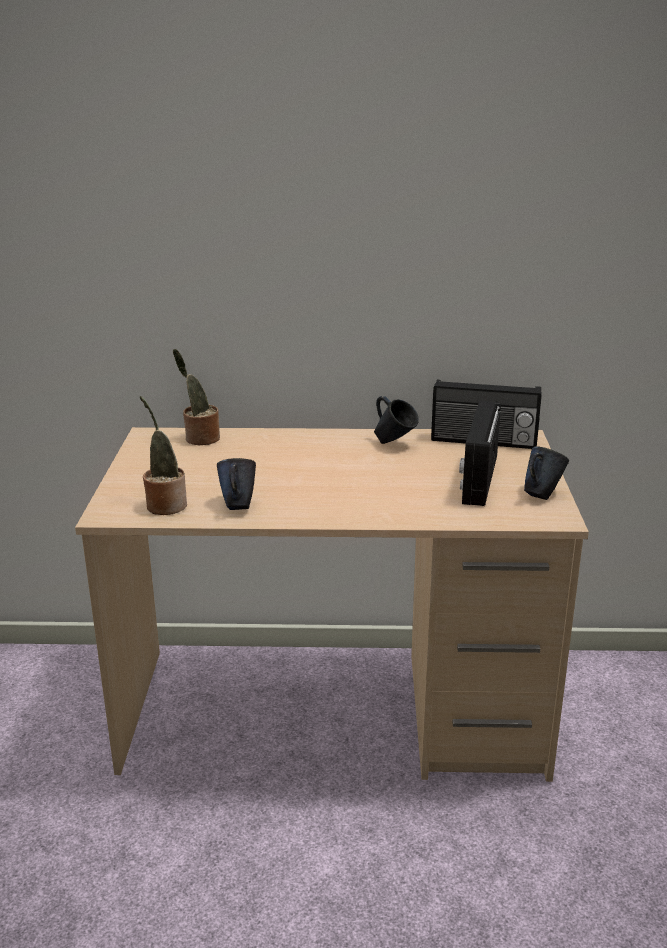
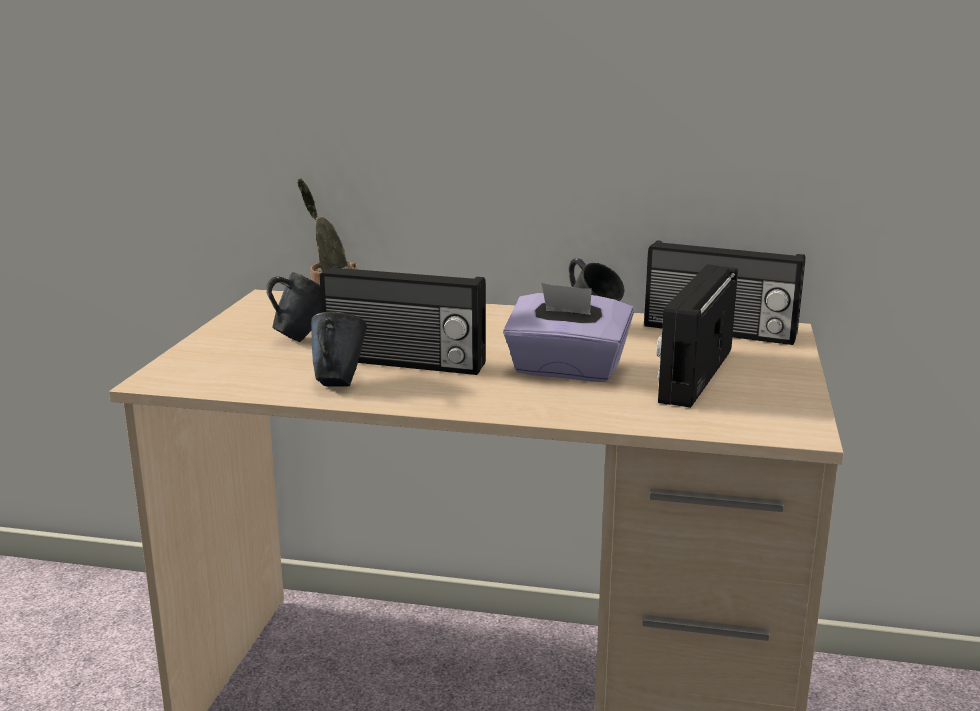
camera: 10 degrees right, 5 degrees down
(165, 505) = (241, 374): potted plant -> none
(276, 485) = (403, 363): none -> radio
(392, 482) = (567, 370): none -> purple tissue box
(541, 495) = (782, 400): blue mug -> blue mug (302, 337)

